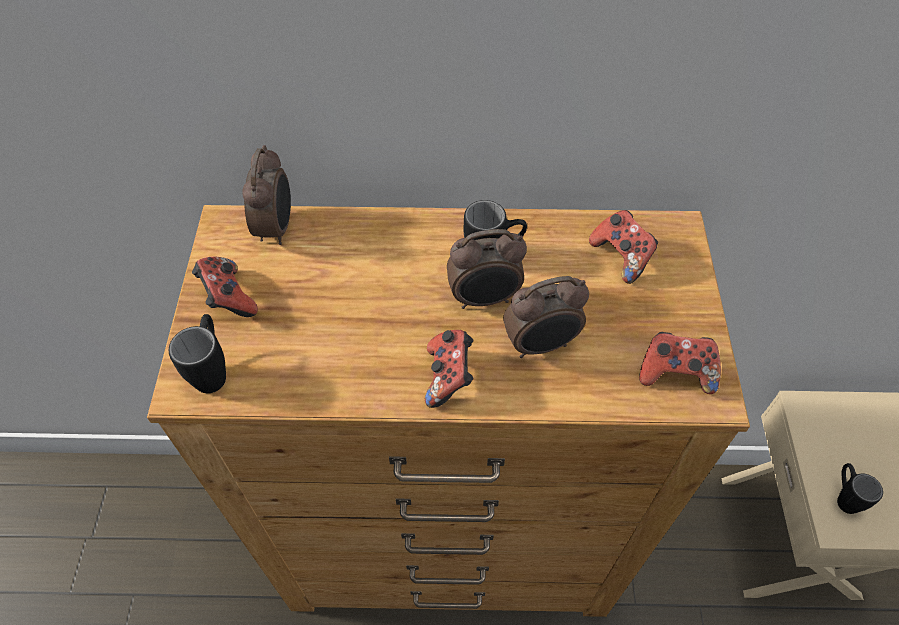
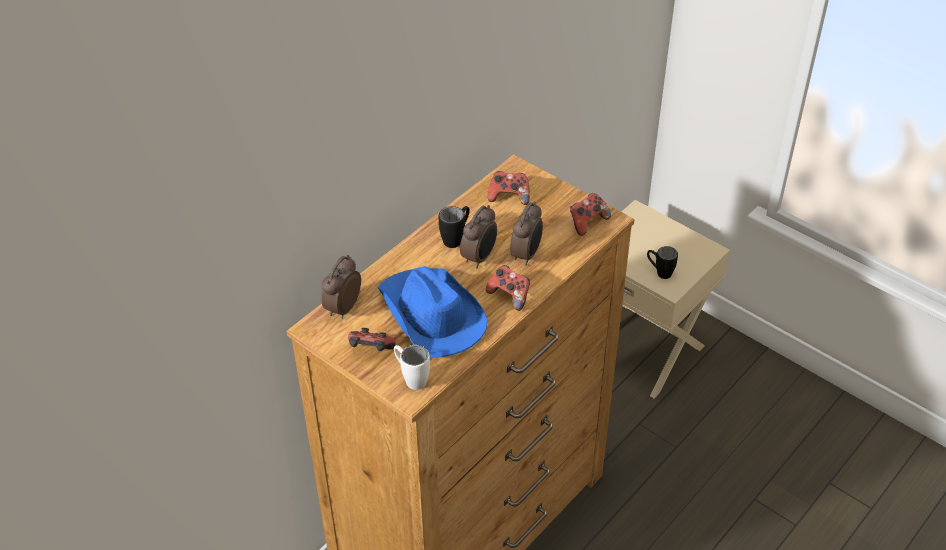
camera: 50 degrees left, 10 degrees down
(213, 370) = (411, 378): black mug -> white mug
(277, 227) = (342, 308): alarm clock -> alarm clock turned 105 degrees counterclockwise
(339, 316) = (431, 315): none -> blue hat

